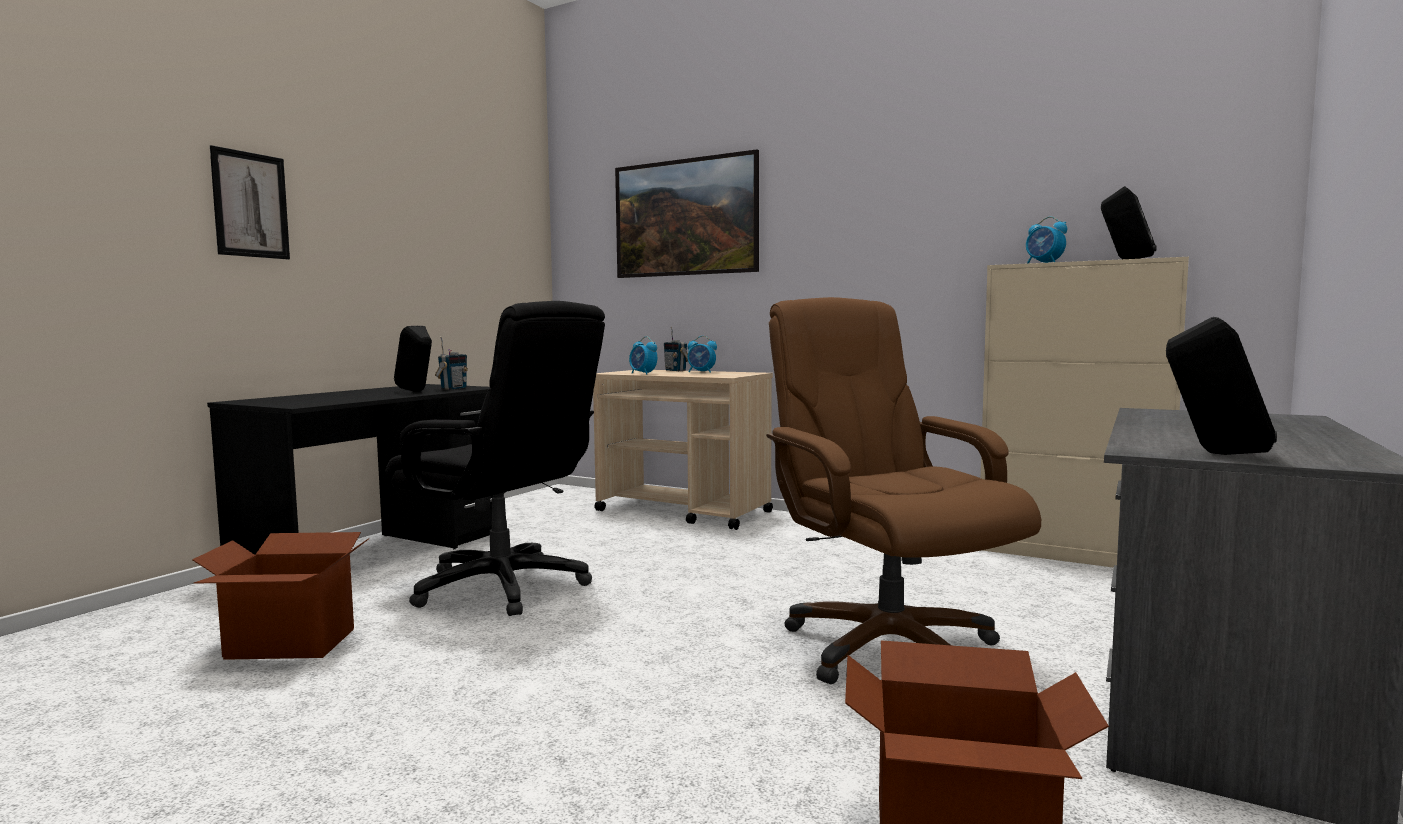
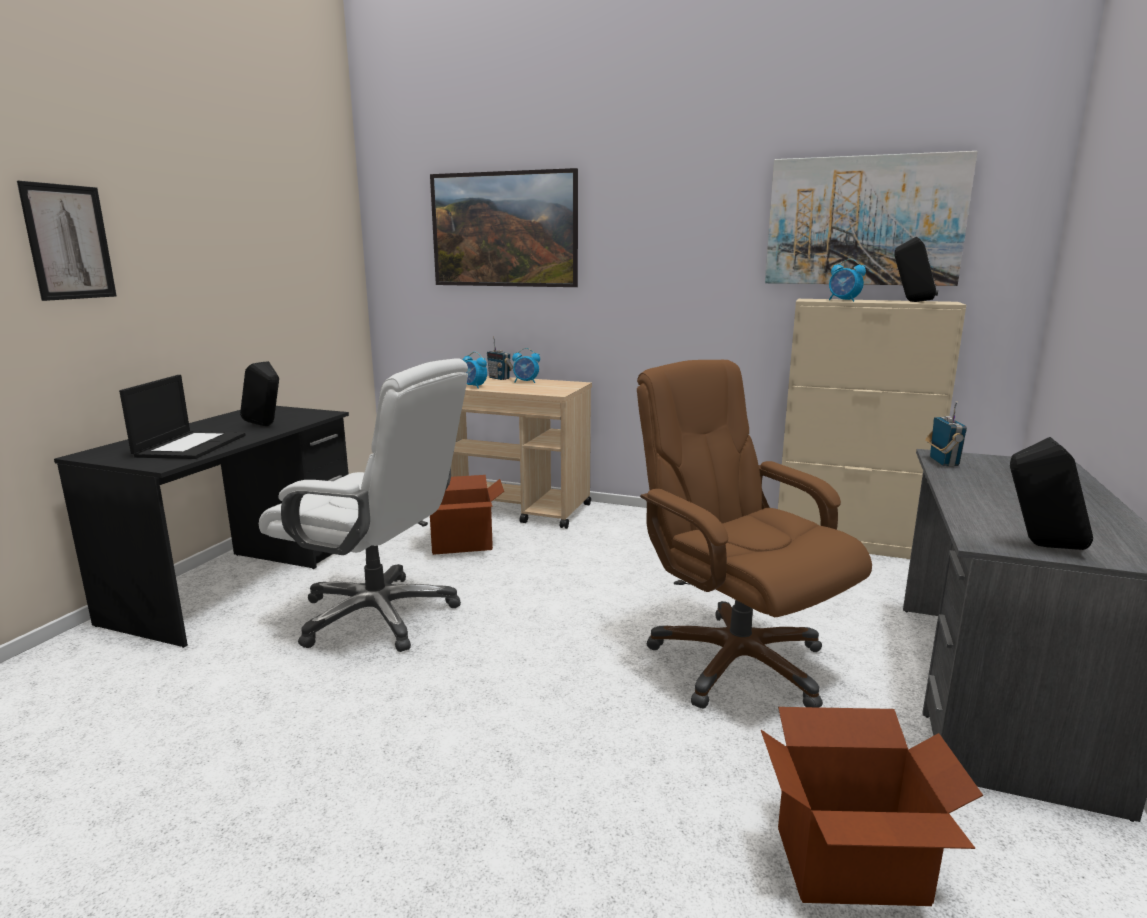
camera: 10 degrees left, 10 degrees up
(290, 644) = (200, 706): cardboard box -> cardboard box (461, 544)
(335, 398) = (191, 445): none -> laptop
(453, 388) = (298, 417): radio -> radio (942, 462)
(503, 587) = (379, 615): black office chair -> white office chair
(1067, 180) = (863, 221): none -> picture

